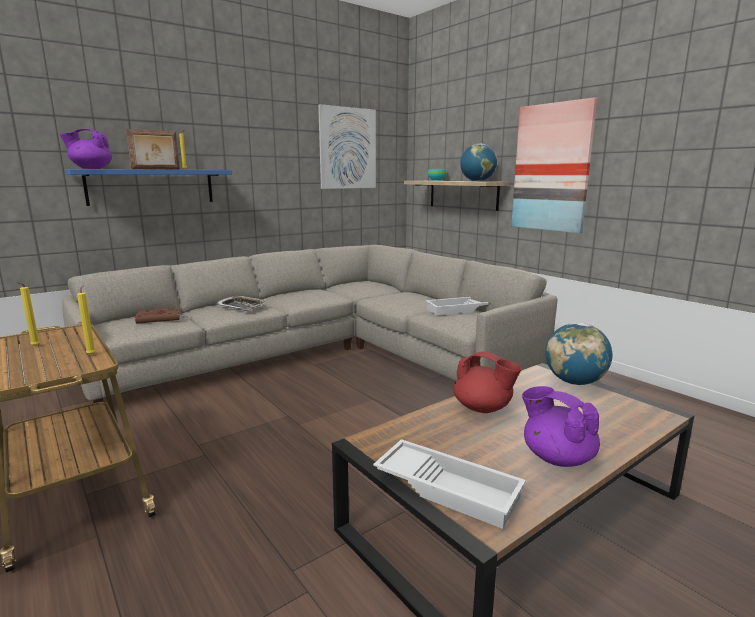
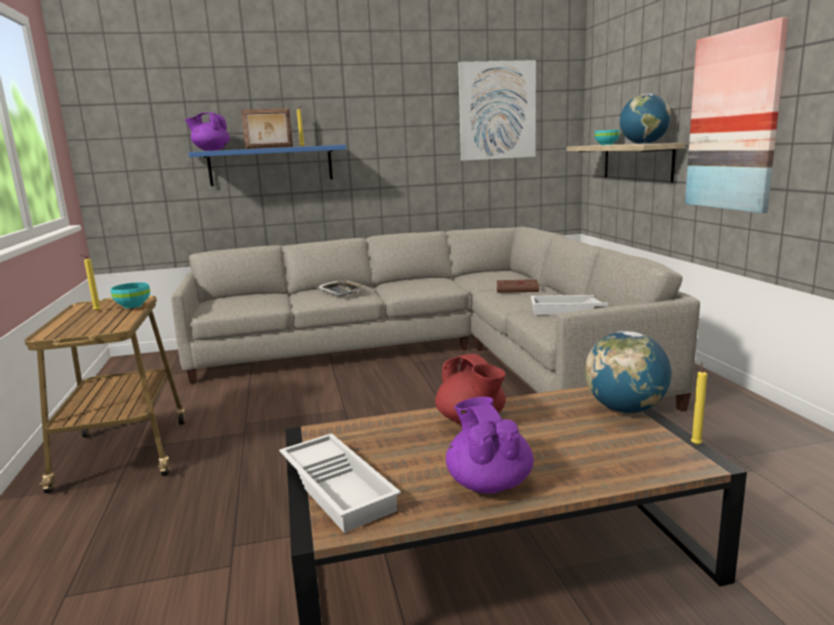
camera: 25 degrees right, 0 degrees up
(80, 337) = (132, 306): none -> turquoise bowl
(92, 354) = (124, 320): yellow candle -> yellow candle (696, 444)
(160, 318) = (259, 298): brown book -> brown book (518, 289)

